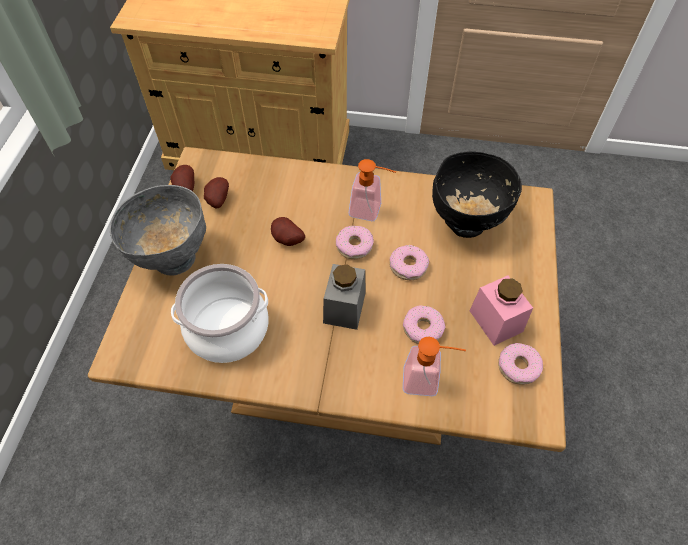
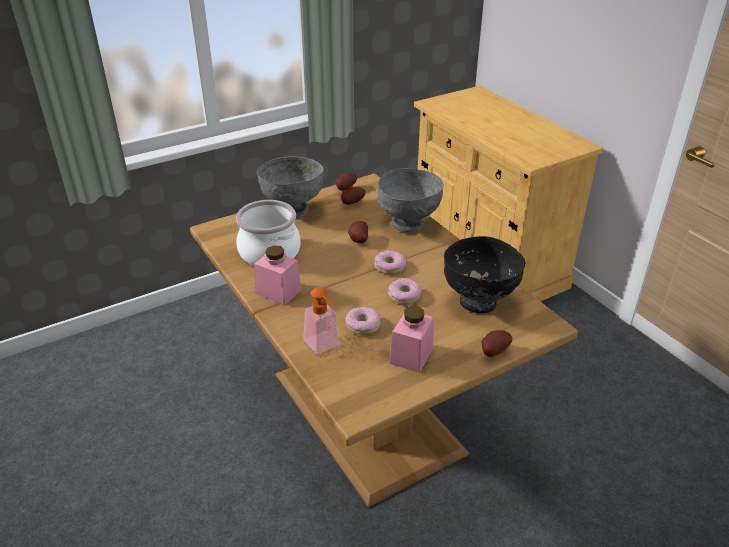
camera: 50 degrees right, 20 degrees down
(304, 186) = (408, 225): none -> grey bowl
(305, 365) = (278, 291): none -> pink jar
(344, 307) = (337, 286): grey jar -> none
(371, 211) = (427, 259): soap dispenser -> none
(518, 366) = (386, 383): donut -> none
(536, 260) = (493, 351): none -> potato

